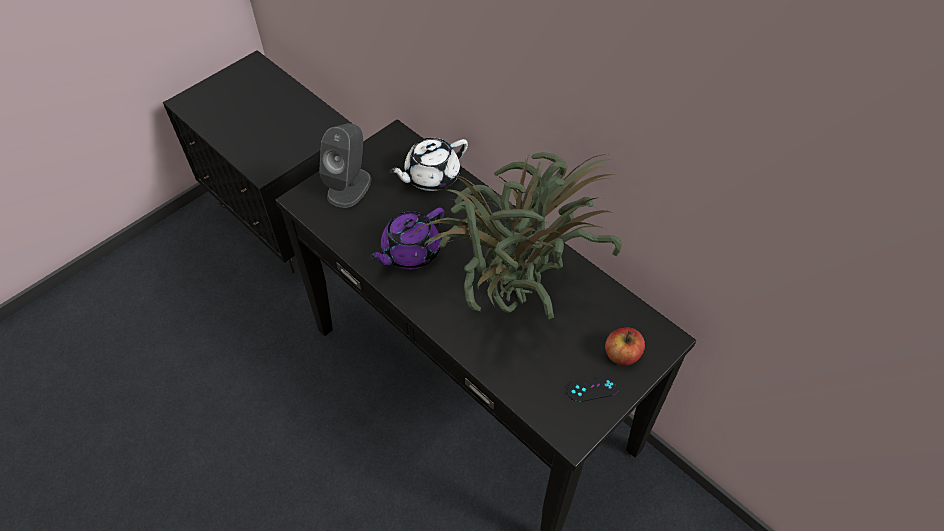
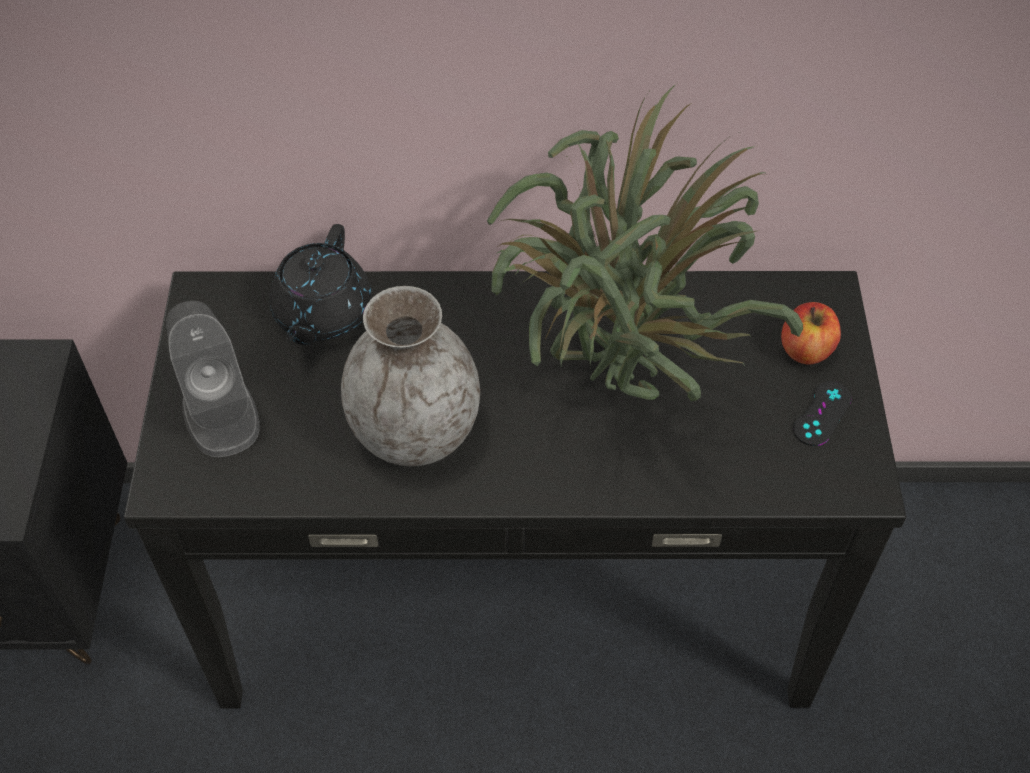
camera: 45 degrees left, 0 degrees up
(410, 252) = (416, 433): purple teapot -> grey vase
(431, 176) = (322, 314): white teapot -> black teapot

